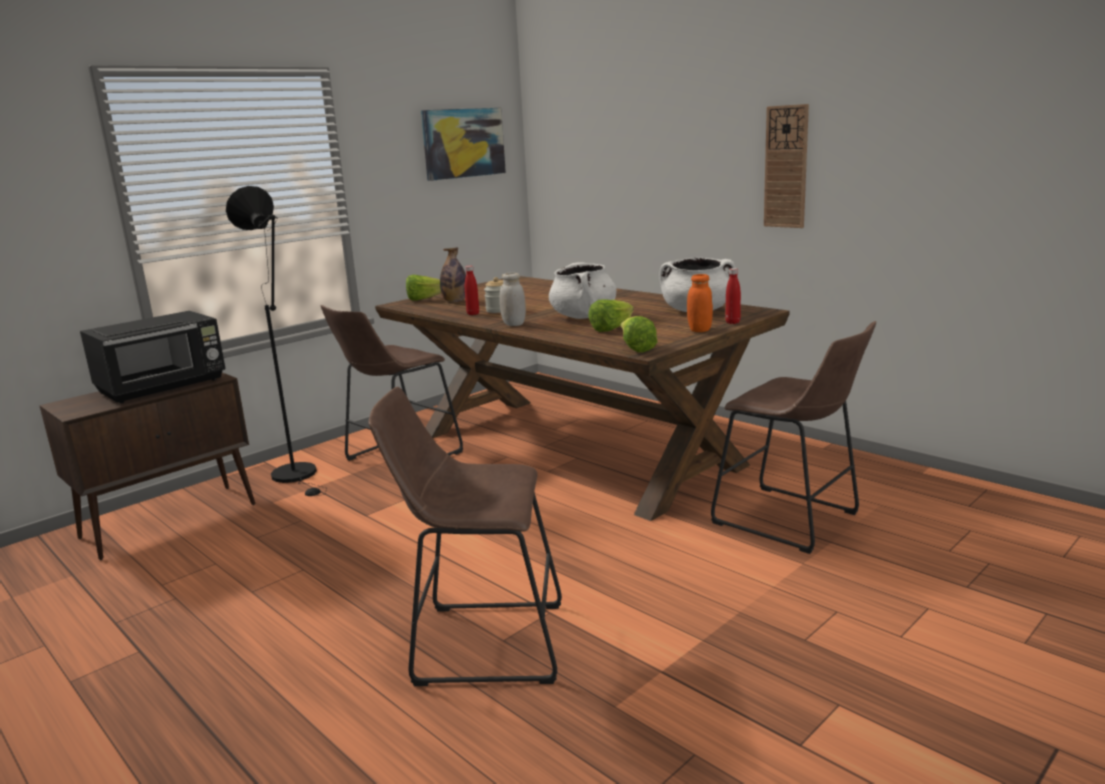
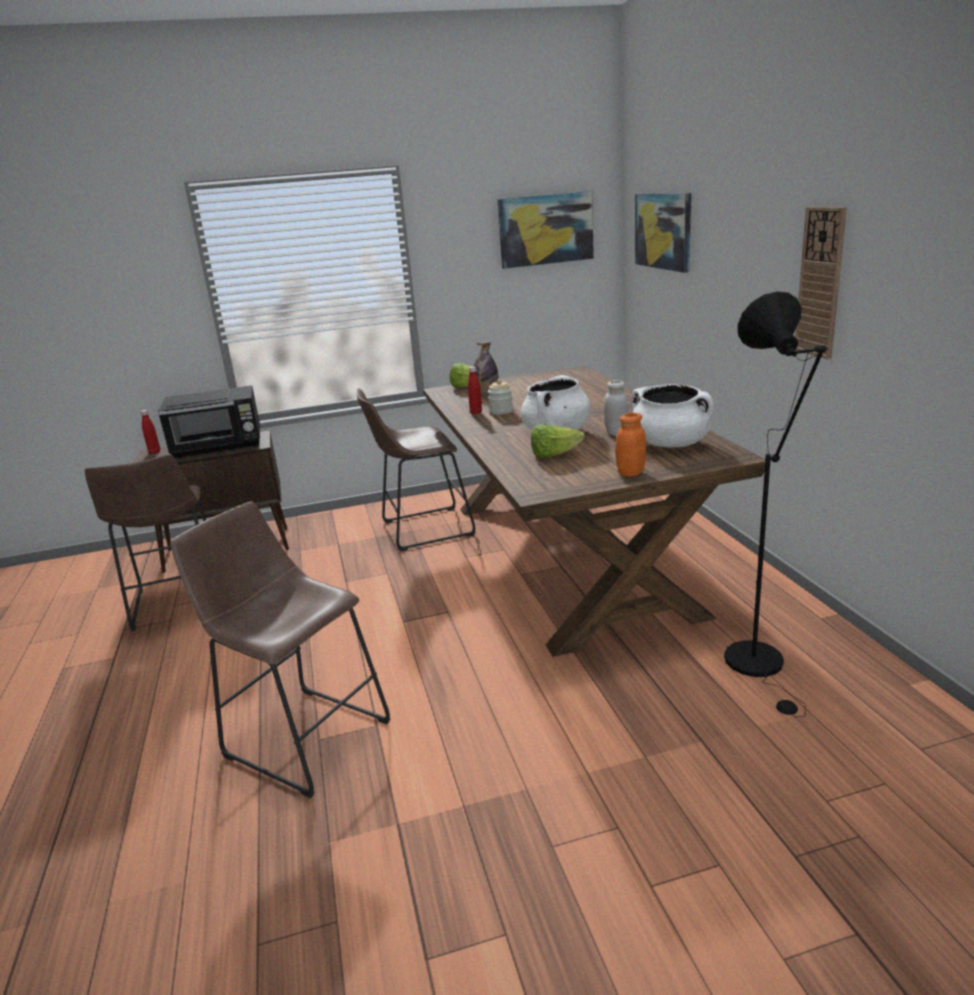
camera: 30 degrees right, 5 degrees up
(298, 476) = (339, 530): black floor lamp -> black floor lamp (760, 666)
(514, 324) = (486, 432): white jar -> white jar (616, 433)
(586, 142) = (663, 231): none -> picture
(636, 348) = (535, 487): lettuce -> none
(732, 322) = (679, 468): red bottle -> red bottle (154, 452)
(792, 521) = (687, 701): brown stool -> brown stool (178, 603)

